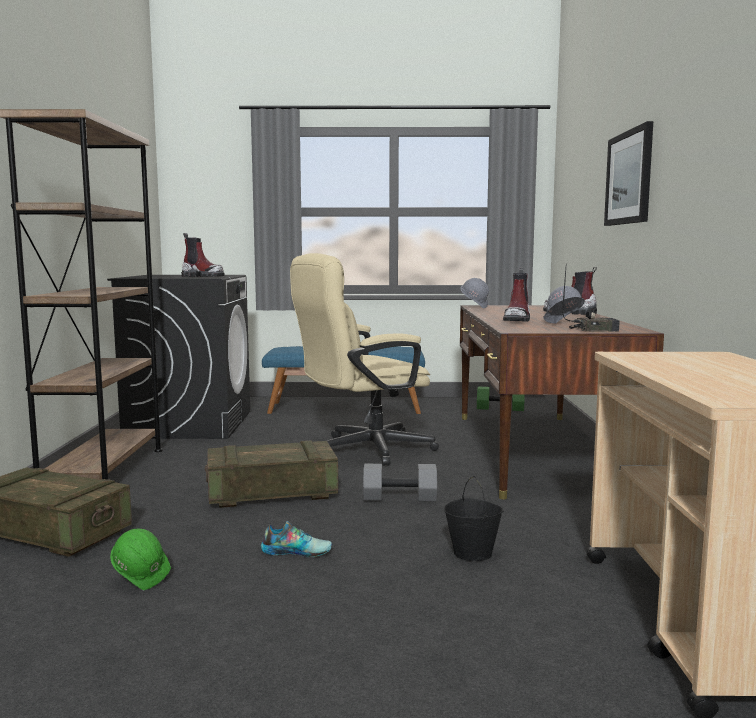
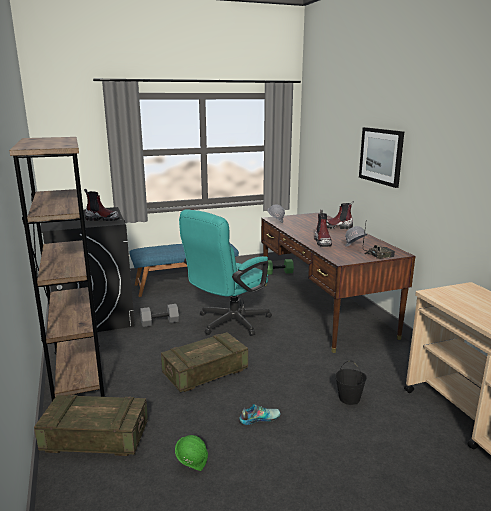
camera: 20 degrees left, 10 degrees up
(363, 450) = (228, 323): beige office chair -> turquoise office chair
(400, 497) = (280, 362): grey dumbbell -> grey dumbbell (160, 322)

